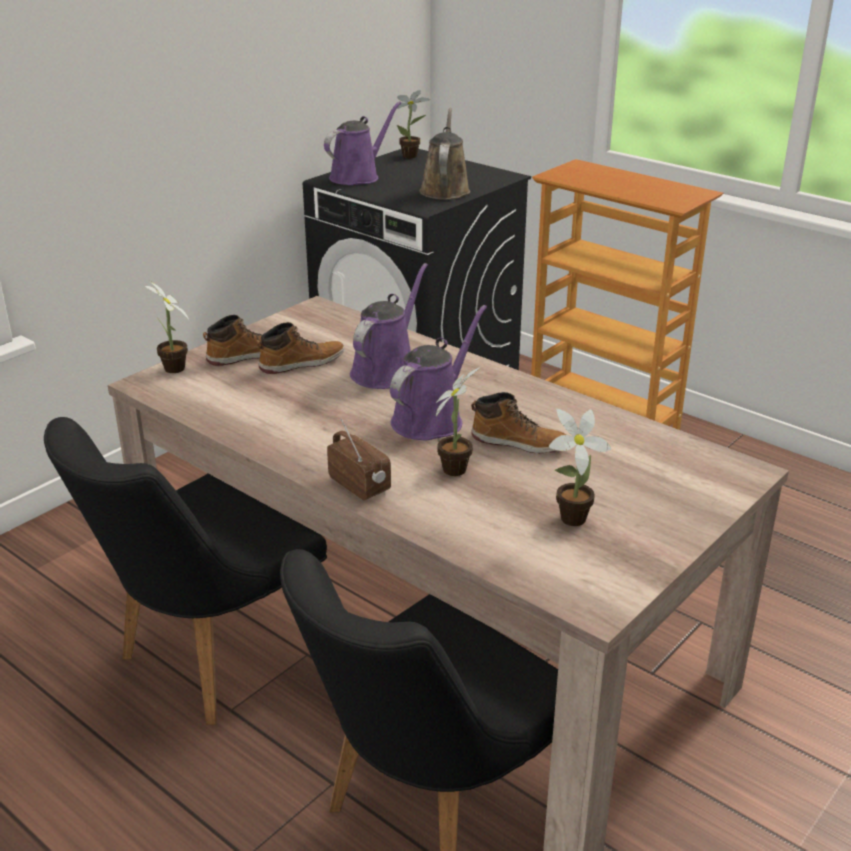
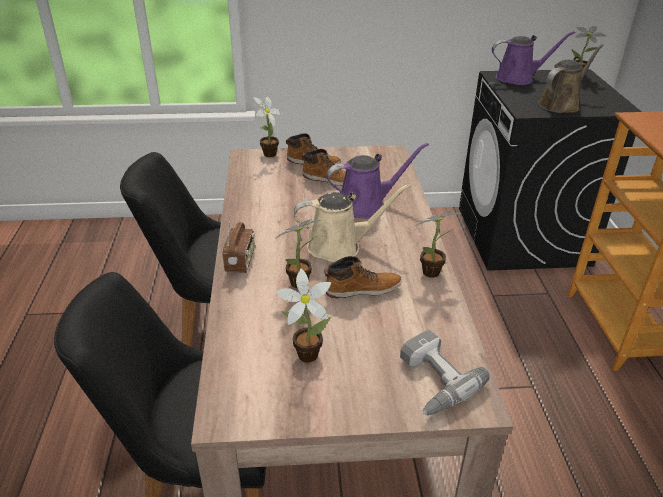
camera: 45 degrees right, 5 degrees up
(431, 419) = (339, 246): purple watering can -> beige watering can
(519, 442) = (362, 289): boot -> boot turned 75 degrees counterclockwise
(552, 396) = (434, 272): none -> potted plant
(692, 476) = (431, 381): none -> power drill

